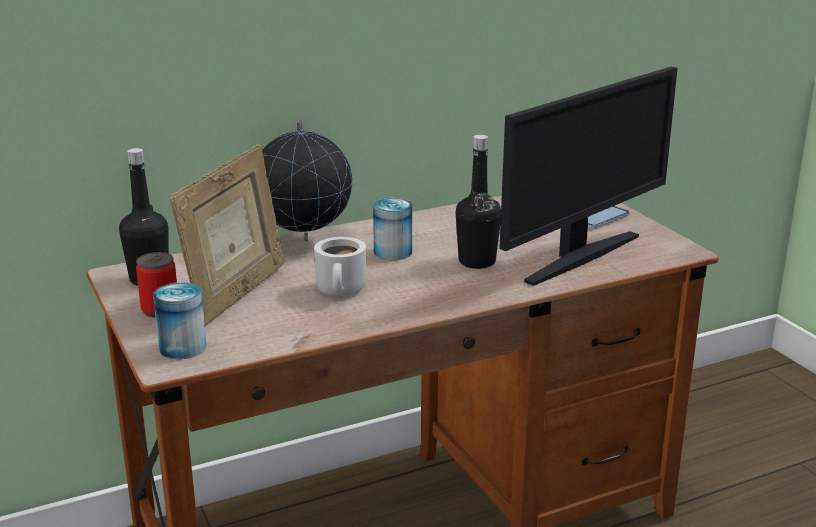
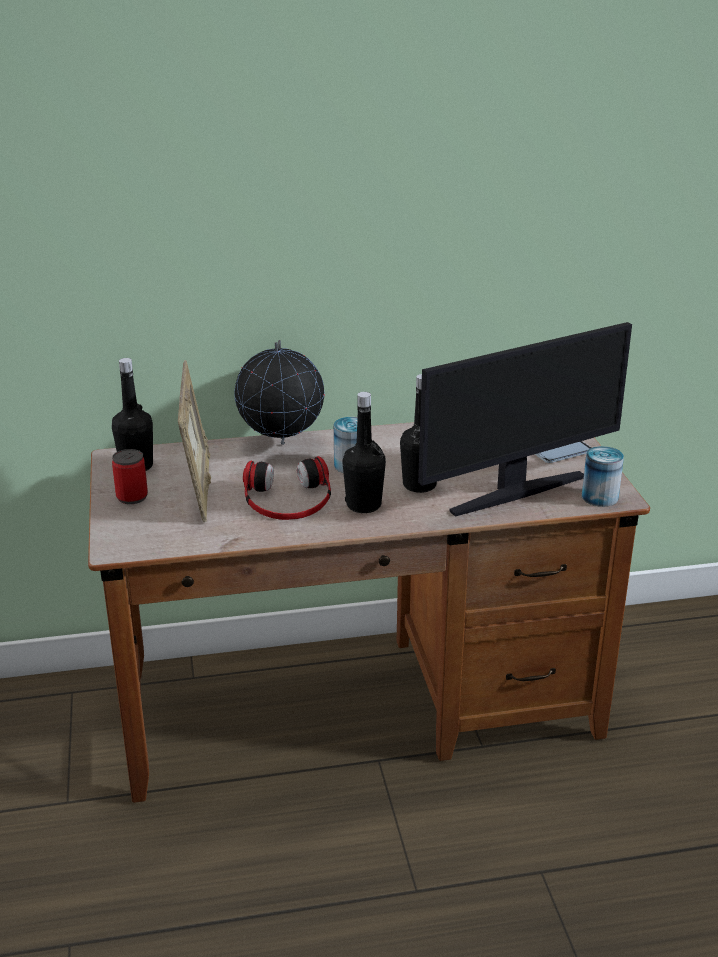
camera: 15 degrees right, 5 degrees up
(182, 347) = (133, 535): can -> can (599, 497)
(237, 295) = (199, 491): picture frame -> picture frame turned 45 degrees counterclockwise
(343, 291) = (288, 499): white mug -> headphones
(430, 287) = (363, 505): none -> black bottle

